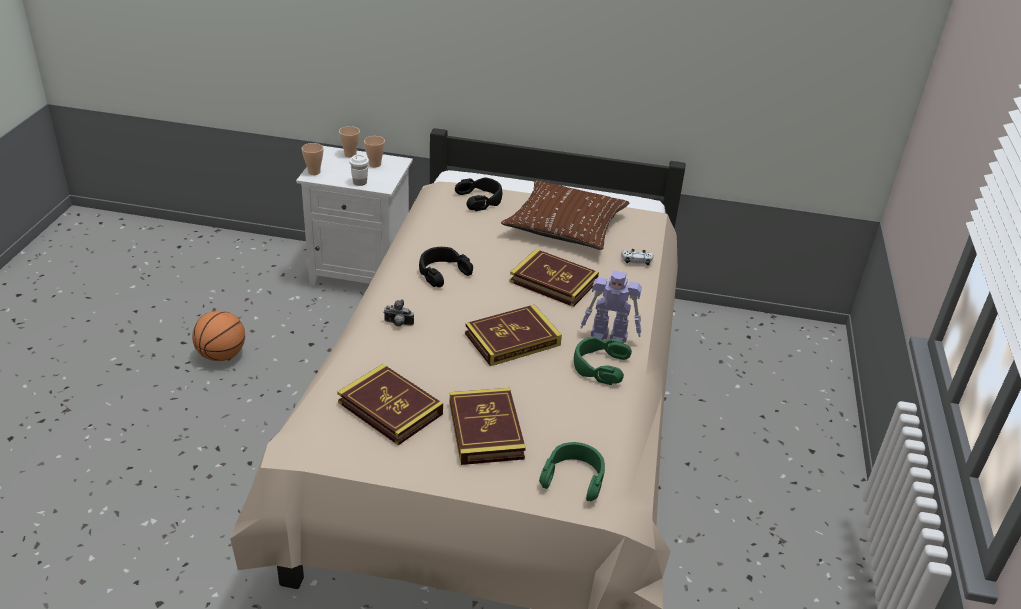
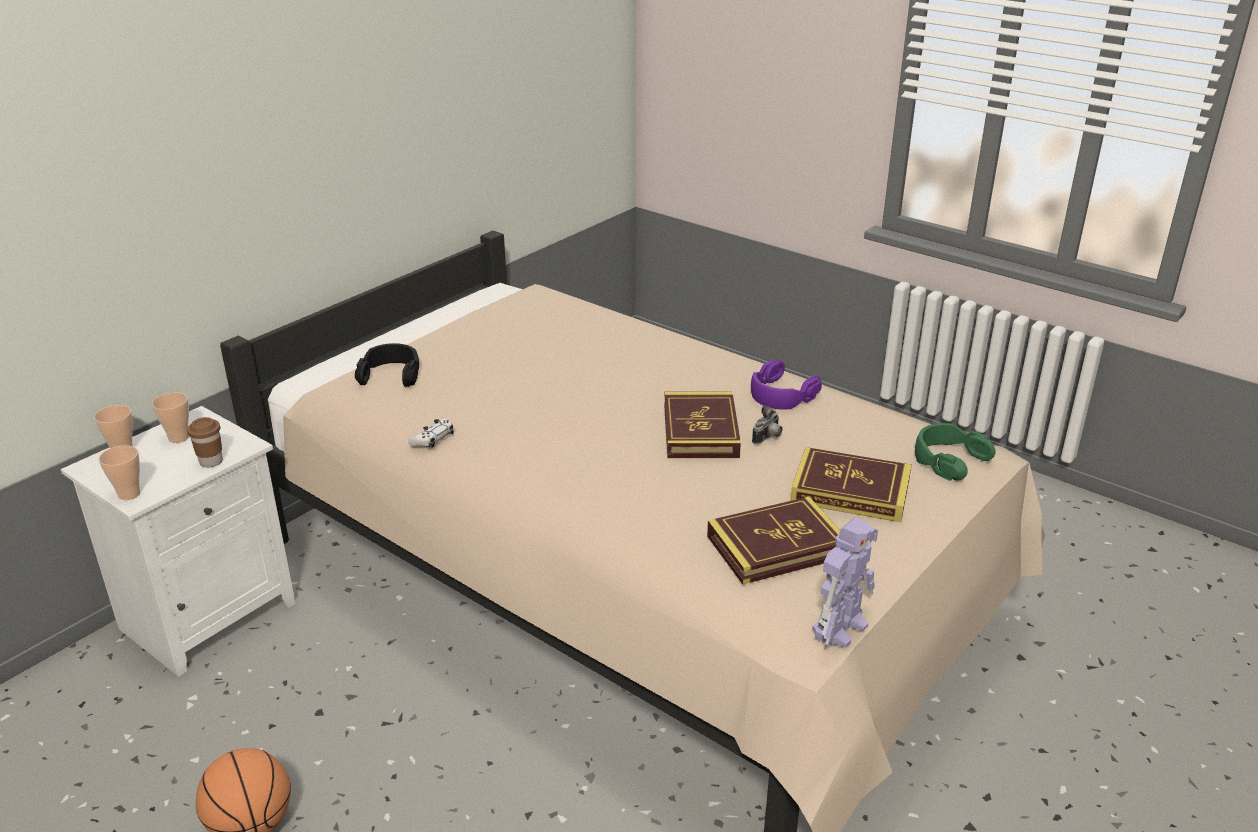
camera: 60 degrees left, 5 degrees down
(360, 182) = (211, 461): white cup -> brown cup
(398, 324) = (610, 500): camera -> camera (768, 438)
(442, 272) = (528, 441): black headphones -> none
(553, 282) = (612, 377): book -> none
(565, 226) = (508, 339): brown pillow -> none
(599, 366) = (781, 394): green headphones -> purple headphones
(610, 337) = (736, 375): toy robot -> toy robot (841, 626)
(636, 260) = (612, 321): white game controller -> white game controller (432, 438)

